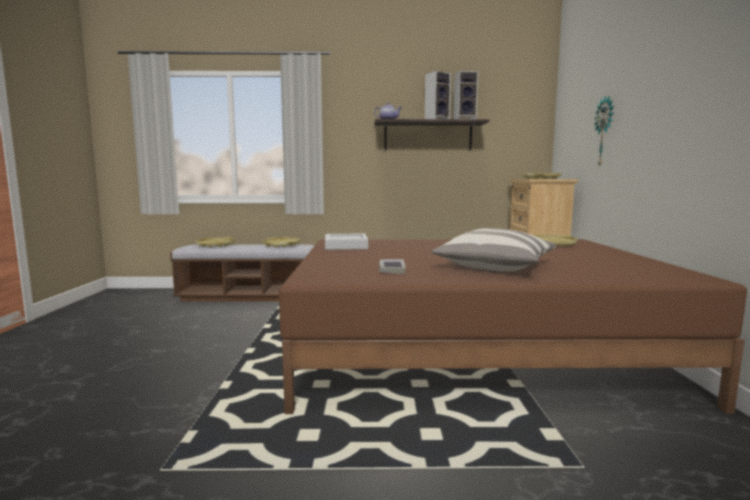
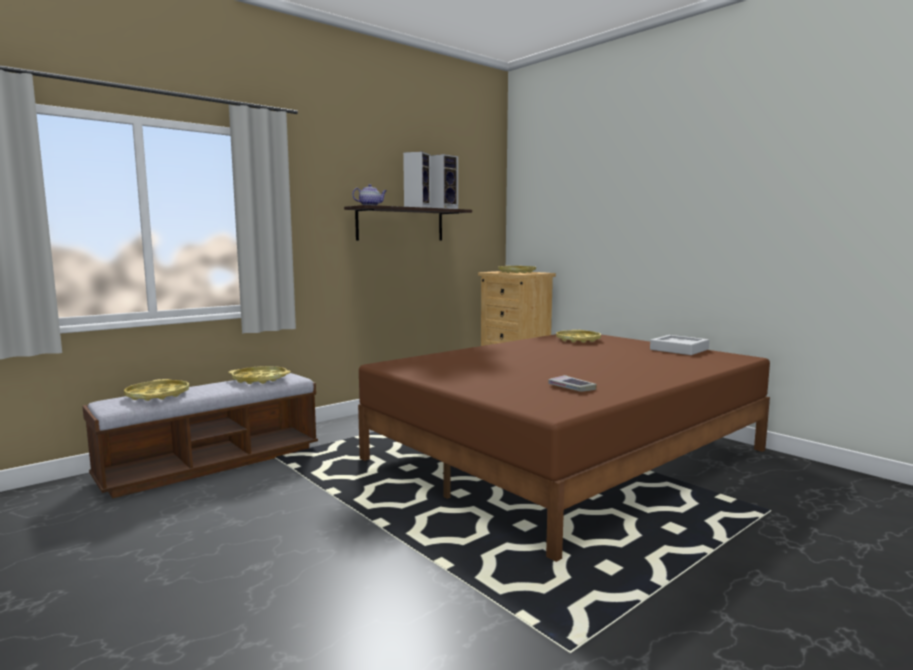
camera: 40 degrees left, 0 degrees up
(346, 246) = (429, 369): grey tray -> grey tray (679, 349)
(495, 267) = (623, 370): pillow -> none
(605, 132) = (592, 231): wall clock -> none

